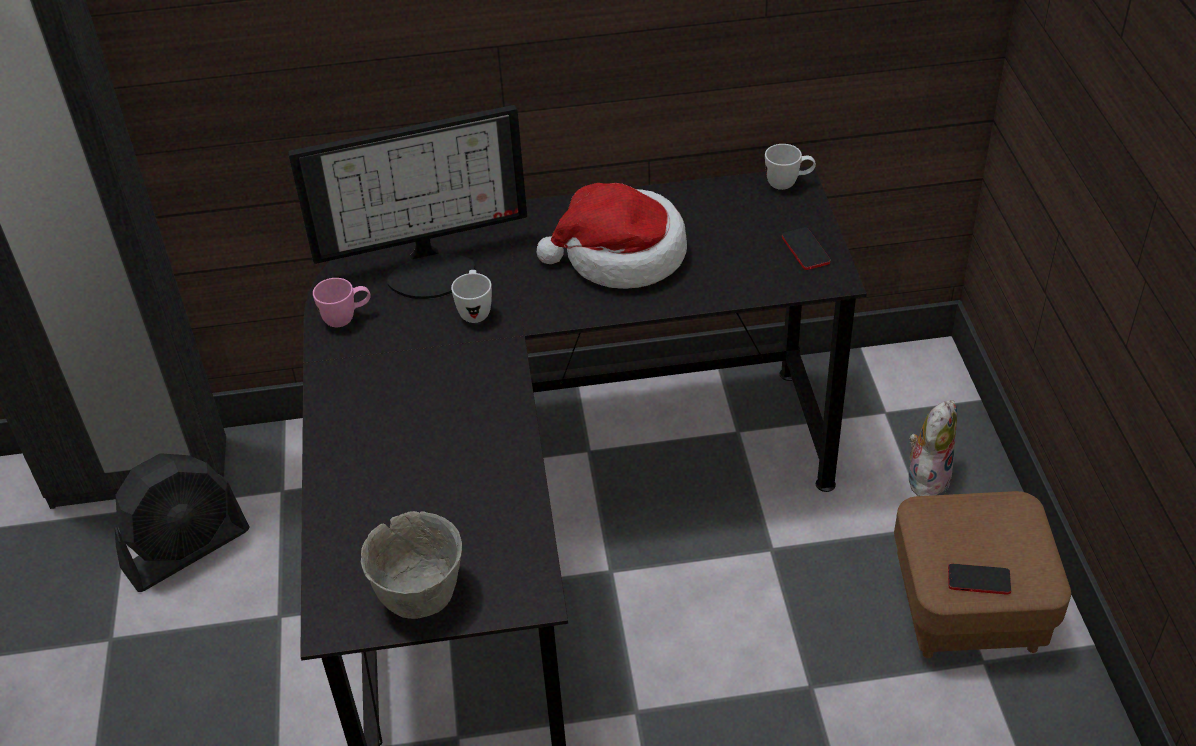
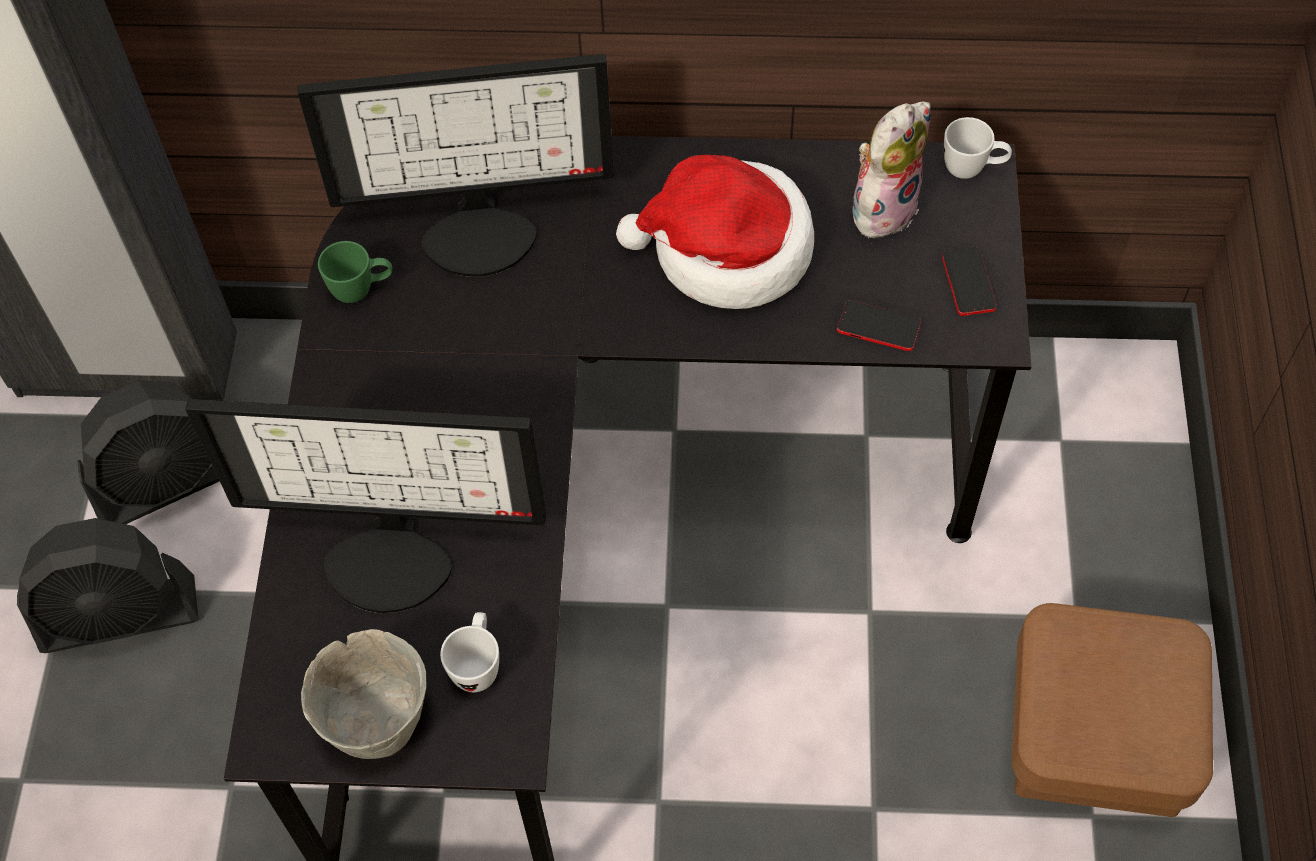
camera: 10 degrees right, 15 degrees up
(160, 651) = (119, 615): none -> black fan
(347, 318) = (362, 290): pink mug -> green mug
(407, 484) = (391, 556): none -> monitor
(475, 310) = (523, 306): white mug -> white mug (477, 665)
(927, 477) = (1089, 544): plush toy -> plush toy (883, 206)
(978, 580) = (1099, 740): phone -> phone (878, 326)

